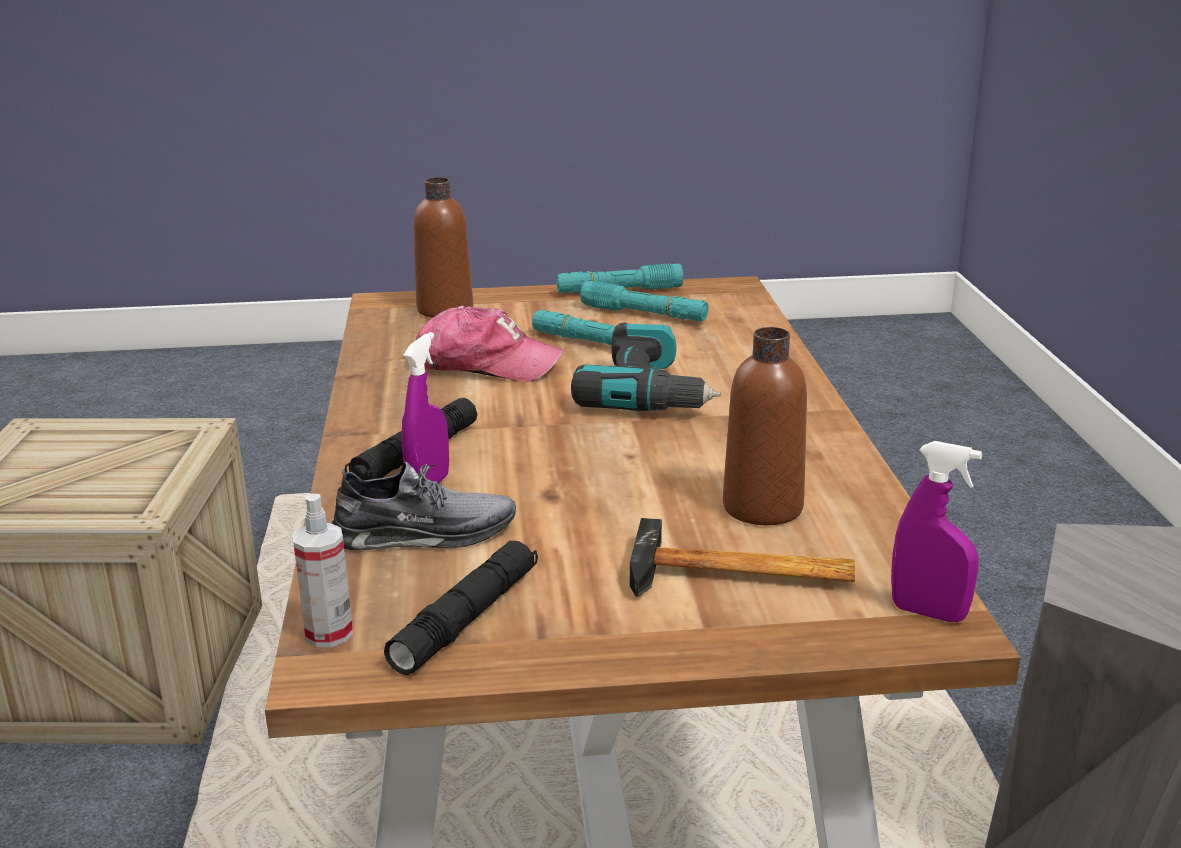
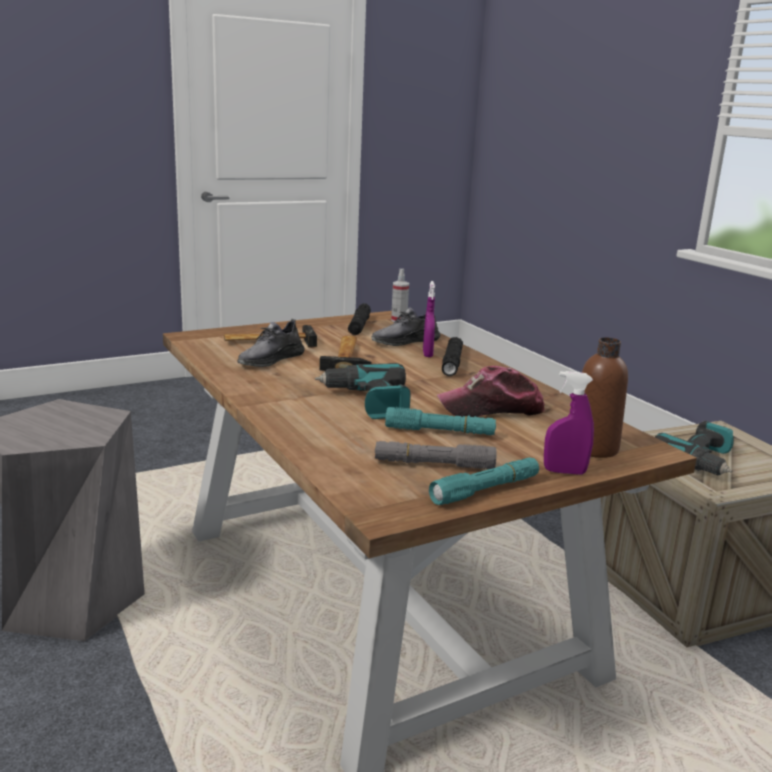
camera: 155 degrees right, 5 degrees down
(123, 465) = (702, 461): none -> power drill
(597, 497) = (348, 356): none -> hammer
(644, 314) = (434, 465): turquoise flashlight -> grey flashlight
(762, 507) = (270, 359): brown bottle -> grey shoe
(928, 613) = (194, 338): purple spray bottle -> purple spray bottle (564, 471)

